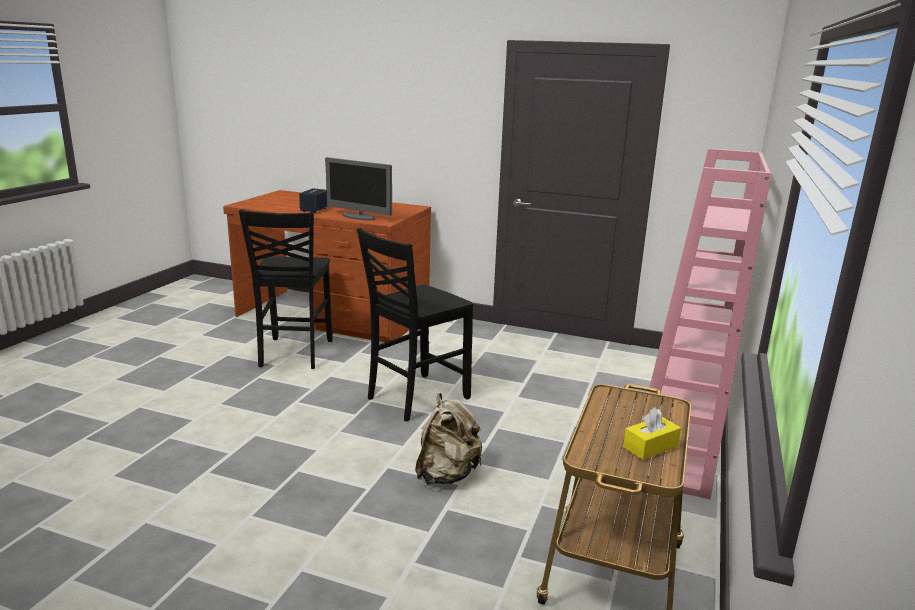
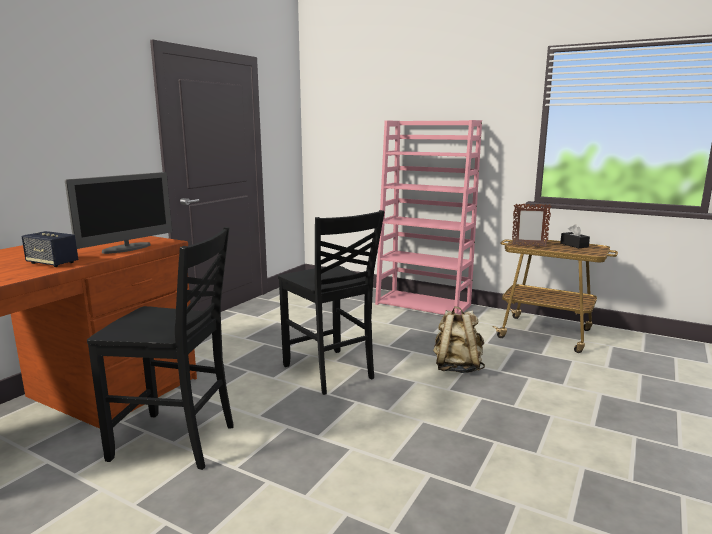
camera: 80 degrees left, 5 degrees down
(613, 404) = (528, 246): none -> picture frame
(650, 447) = (574, 245): yellow tissue box -> black tissue box

